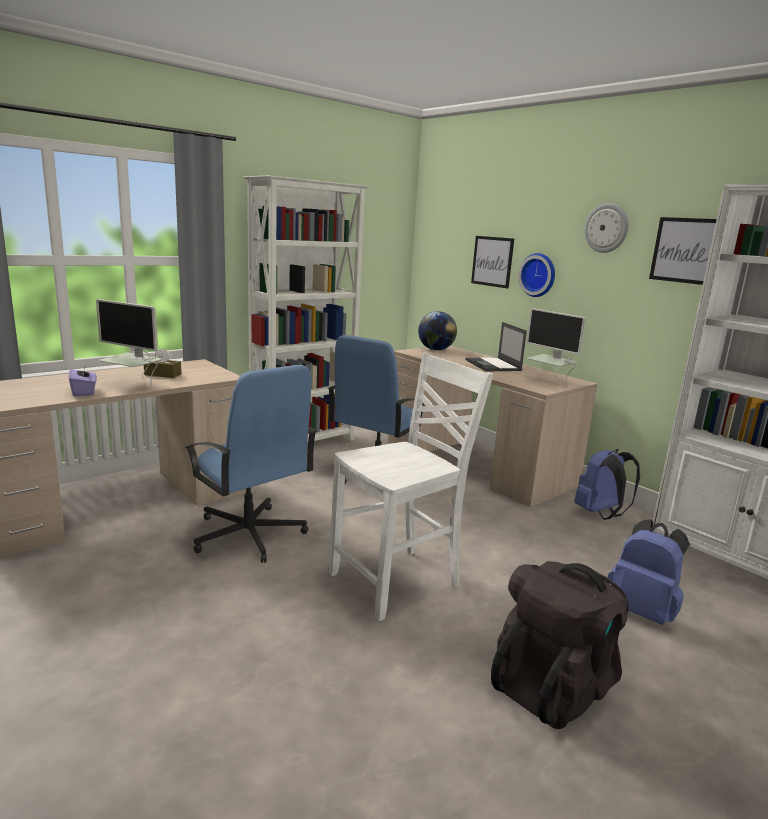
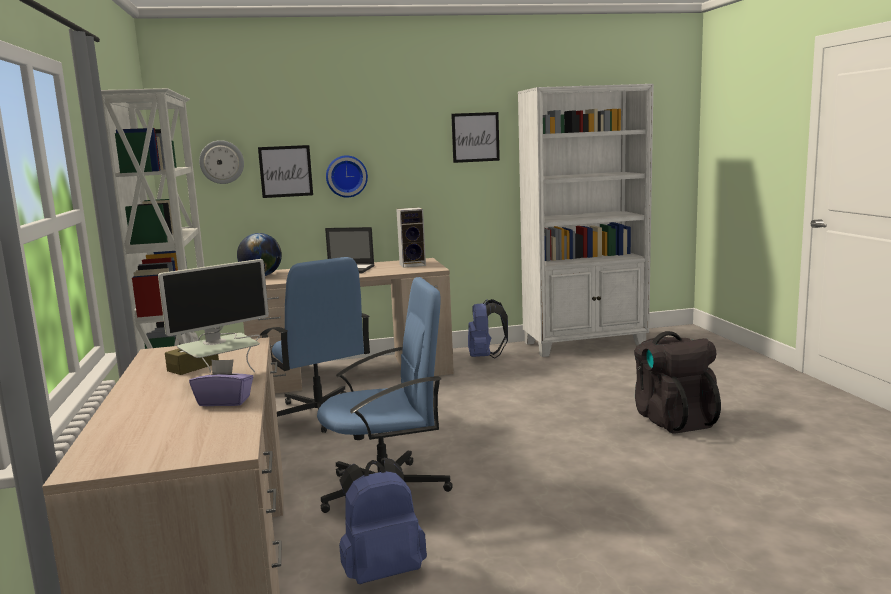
camera: 60 degrees left, 5 degrees down
(398, 581) = (525, 440): white chair -> none
(549, 381) = (413, 264): monitor -> speaker
(606, 228) = (406, 126): wall clock -> wall clock (221, 162)
(642, 611) = (611, 379): blue backpack -> blue backpack (382, 571)

